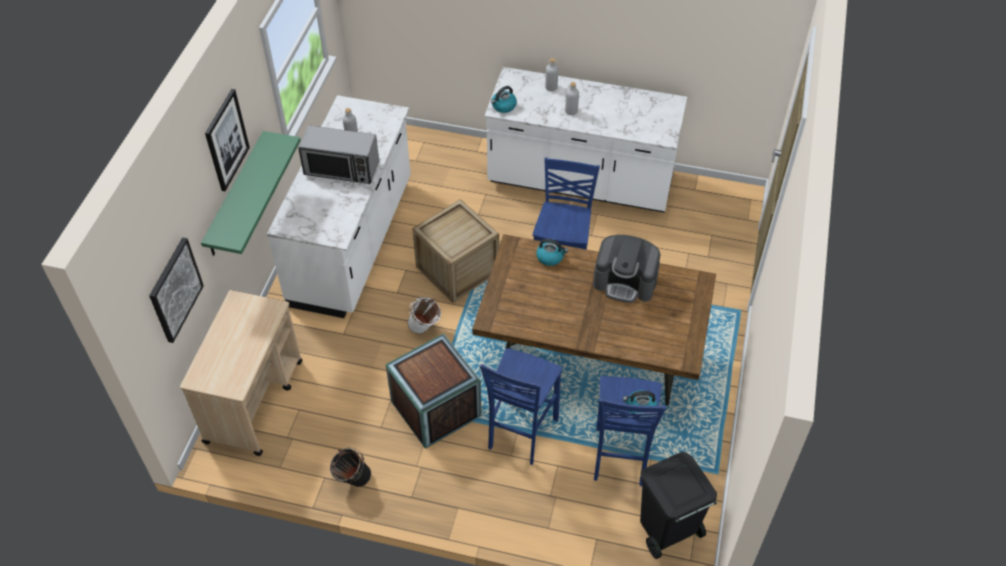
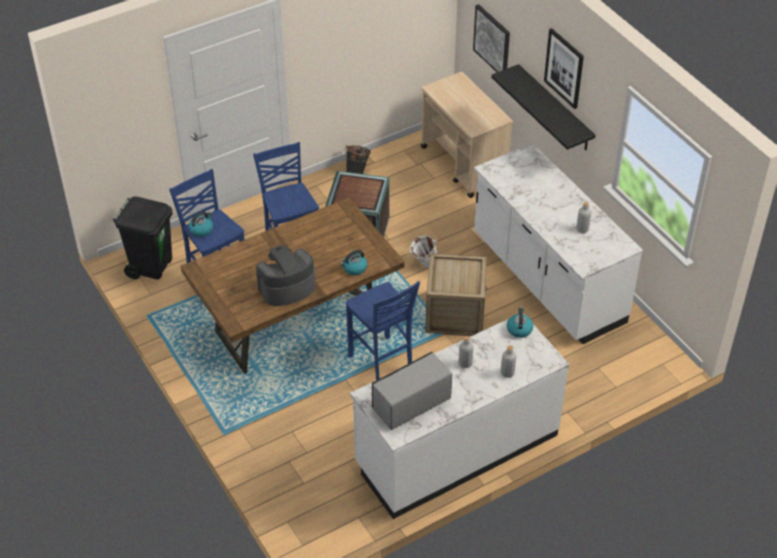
camera: 135 degrees right, 5 degrees down
(236, 195) = (554, 108): green shelf -> black shelf
(341, 168) = (554, 206): microwave -> microwave (410, 403)

